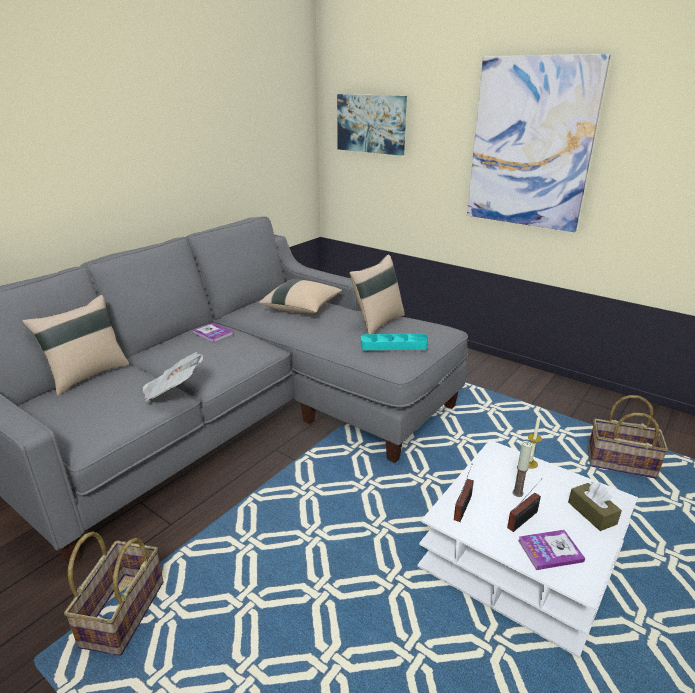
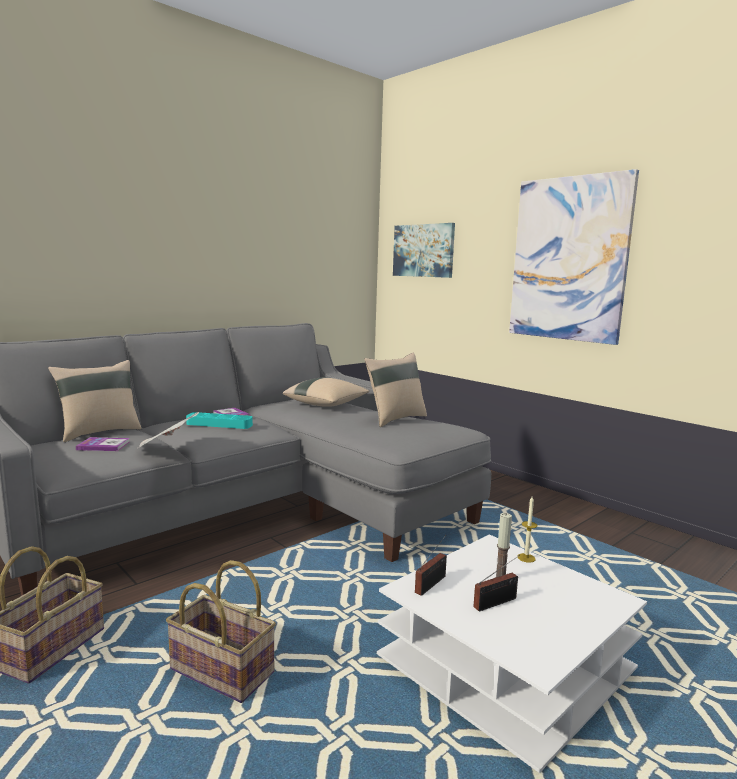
camera: 10 degrees right, 15 degrees down
(393, 345) = (401, 433): turquoise tray -> turquoise tray (219, 424)
(550, 551) = (516, 633): book -> book (103, 446)
(592, 513) = (582, 607): brown tissue box -> none
(620, 463) = (660, 594): basket -> basket (220, 671)

